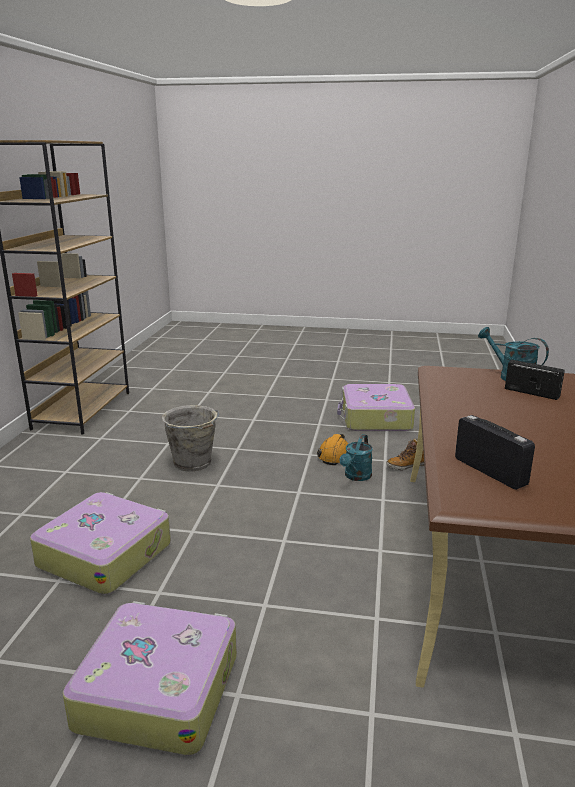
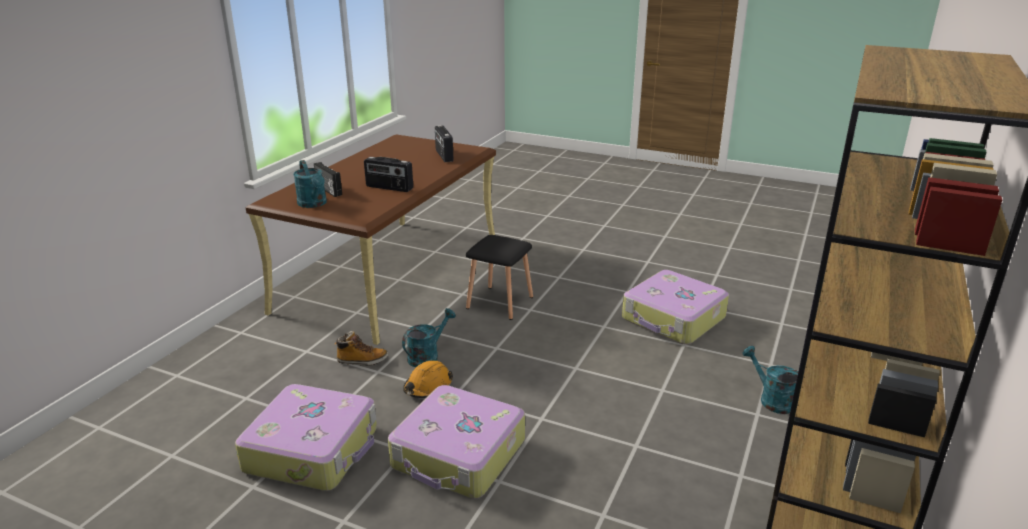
camera: 165 degrees left, 5 degrees up
(45, 483) = (771, 400): none -> turquoise watering can
(158, 689) = (623, 255): suitcase -> suitcase (459, 455)
(193, 463) = (600, 402): grey bucket -> none
(324, 544) = (500, 303): none -> black stool
(470, 403) = (389, 188): none -> radio

